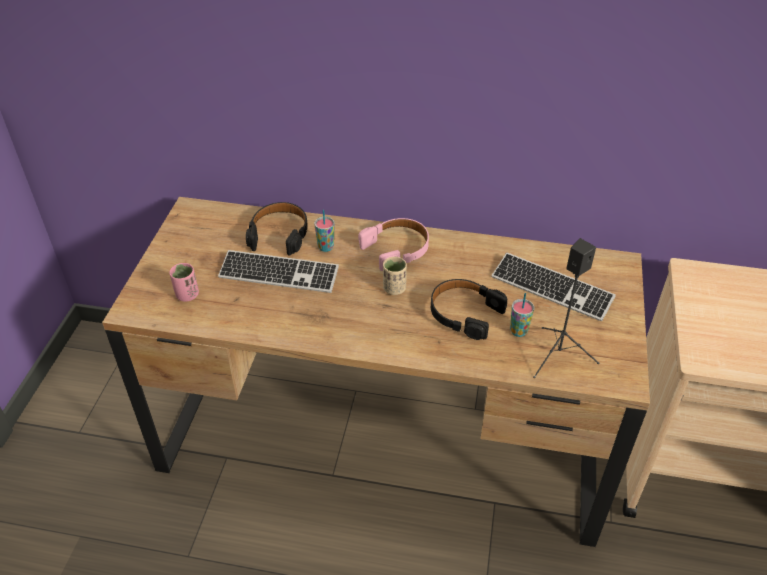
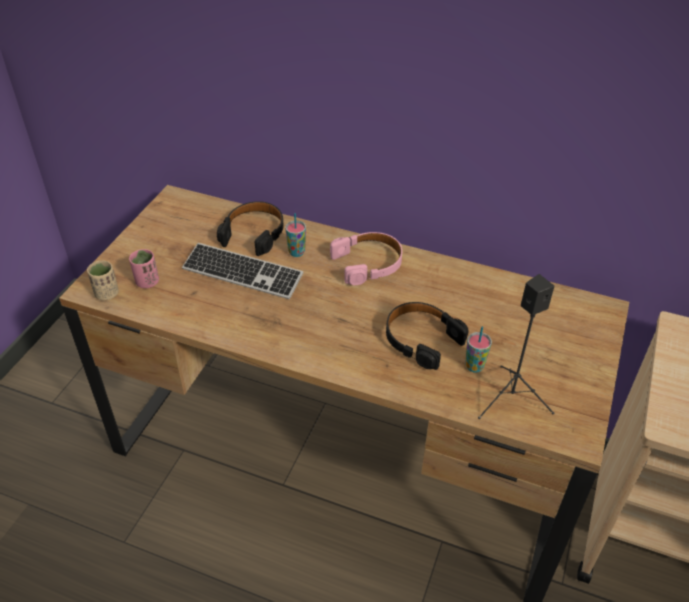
camera: 10 degrees right, 0 degrees up
(394, 288) = (355, 303): beige cup -> beige cup (107, 294)
(551, 288) = (521, 326): keyboard -> none

